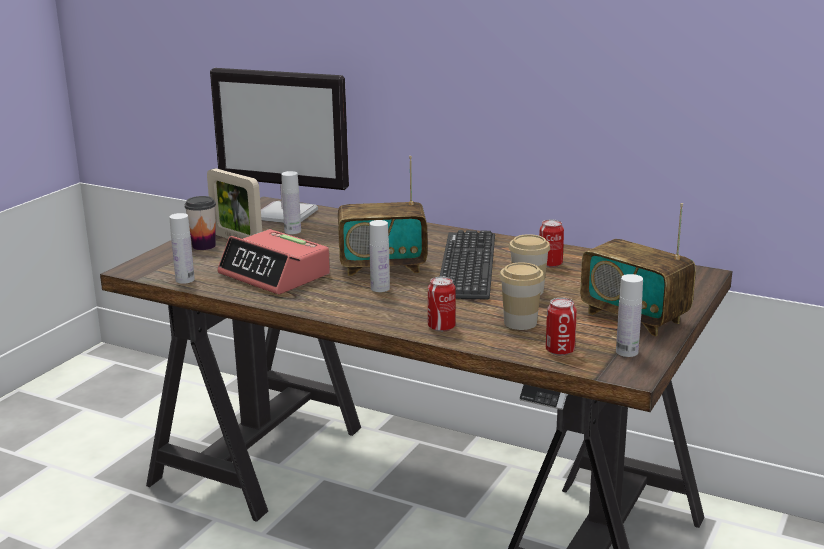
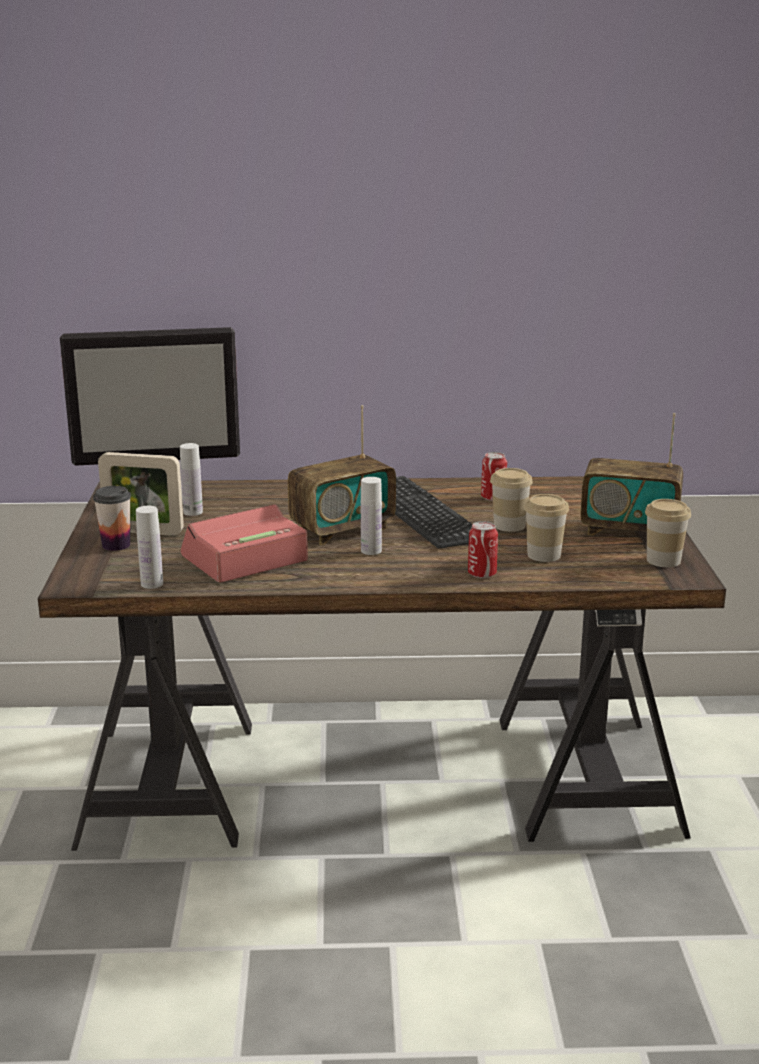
camera: 30 degrees left, 0 degrees up
(275, 275) = (244, 559): alarm clock -> alarm clock turned 135 degrees clockwise
(560, 350) = (610, 571): can -> none
(627, 352) = (663, 560): white bottle -> cup

